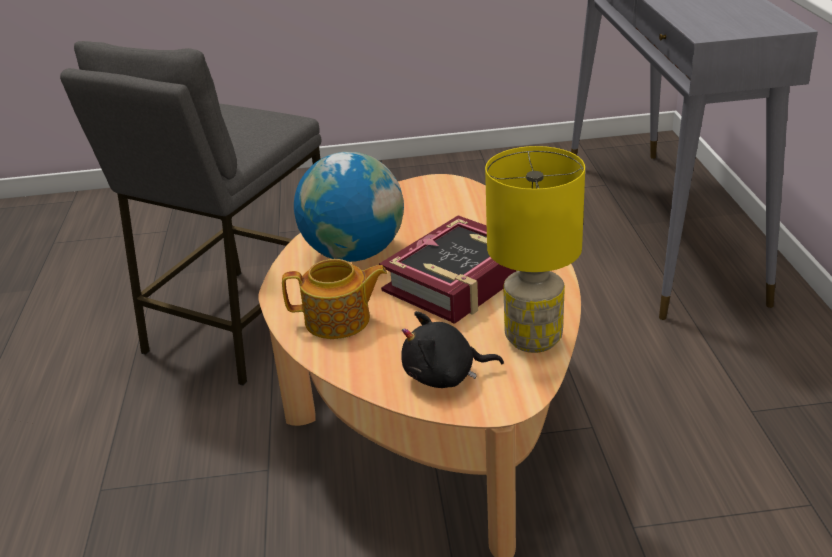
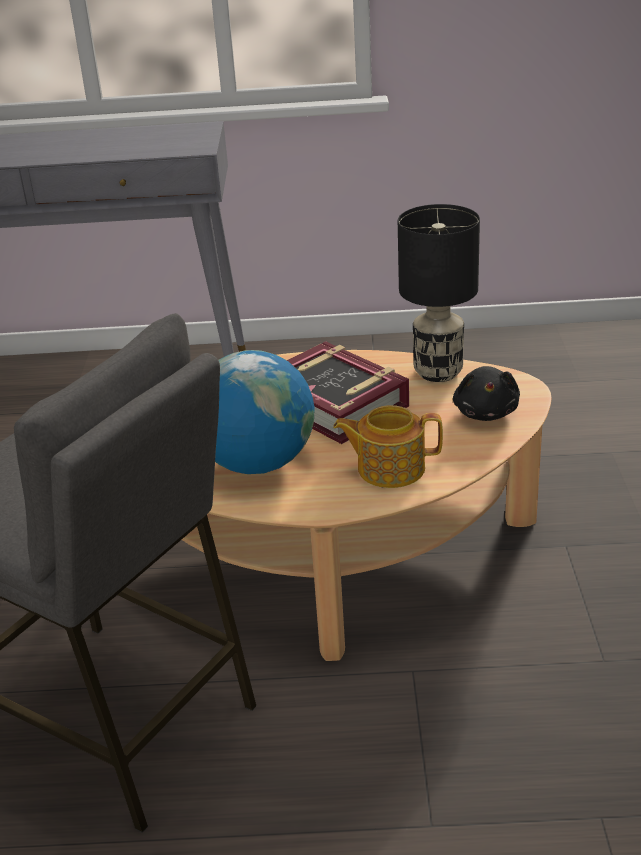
camera: 85 degrees left, 0 degrees up
(339, 320) = (389, 468): teapot -> teapot turned 90 degrees counterclockwise
(532, 339) = (438, 372): yellow table lamp -> black table lamp

